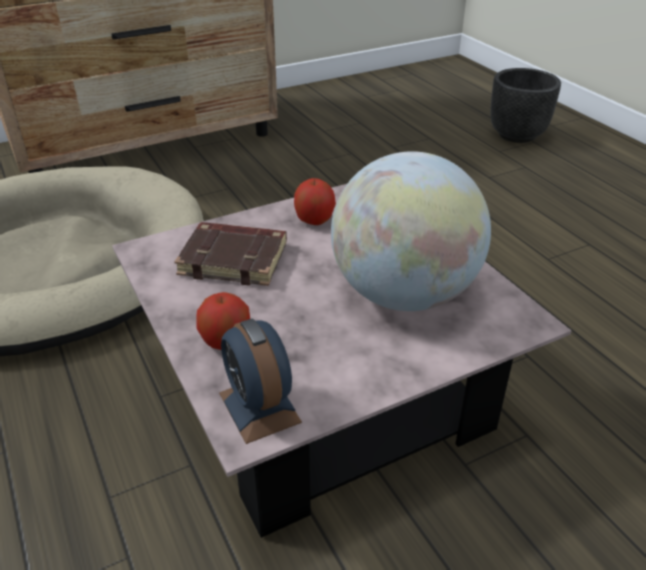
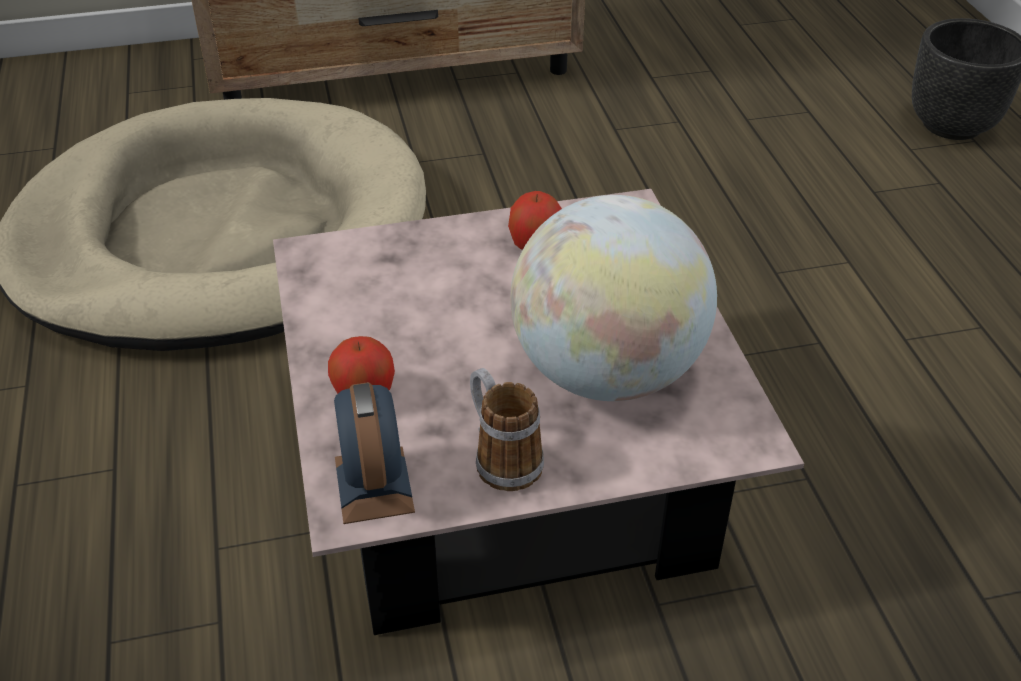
camera: 15 degrees right, 5 degrees up
(235, 259) = (414, 285): brown book -> none
(353, 368) = (501, 458): none -> mug

